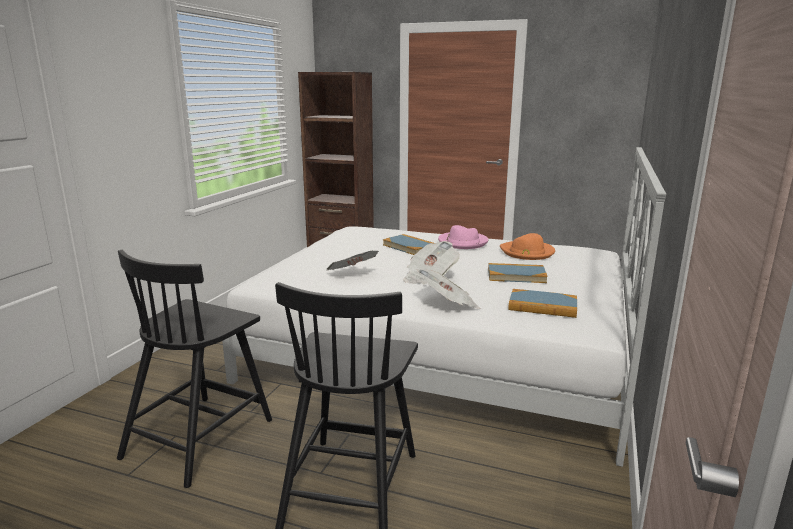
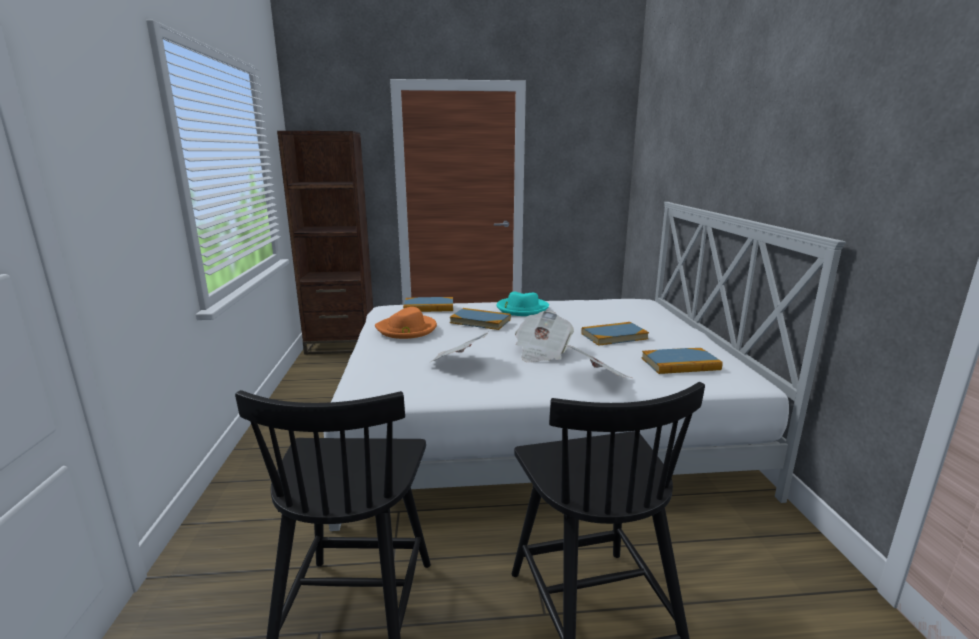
camera: 25 degrees left, 0 degrees up
(382, 231) = (429, 307): none -> book
(462, 242) = (522, 309): pink hat -> turquoise hat
(527, 252) = (590, 311): orange hat -> orange hat (407, 329)

